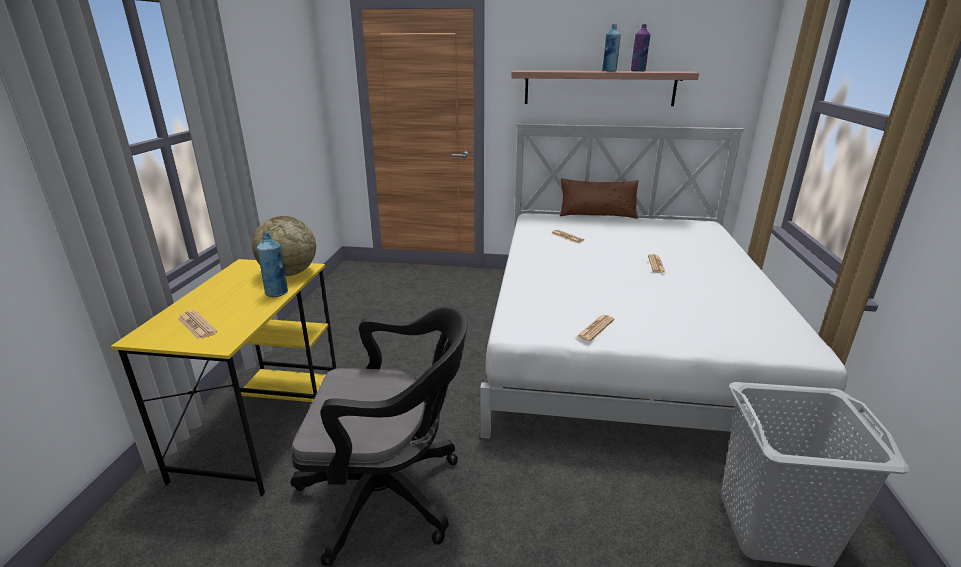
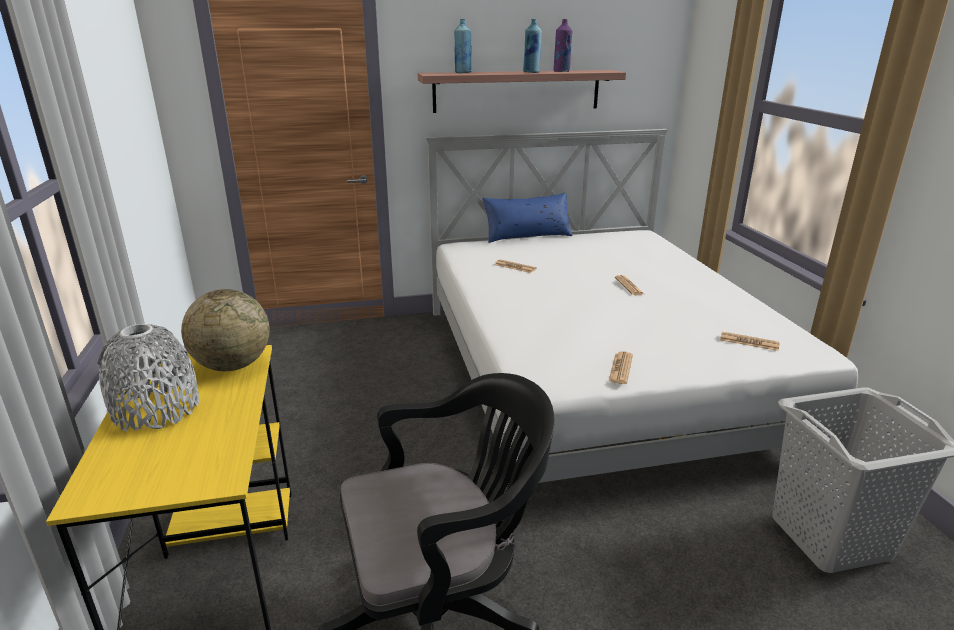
camera: 20 degrees left, 0 degrees up
(197, 325) = (161, 463): newspaper -> newspaper (749, 342)
(221, 292) = (156, 409): none -> grey vase
(277, 293) = (240, 396): blue bottle -> blue bottle (463, 73)
(597, 214) = (527, 236): brown pillow -> blue pillow

